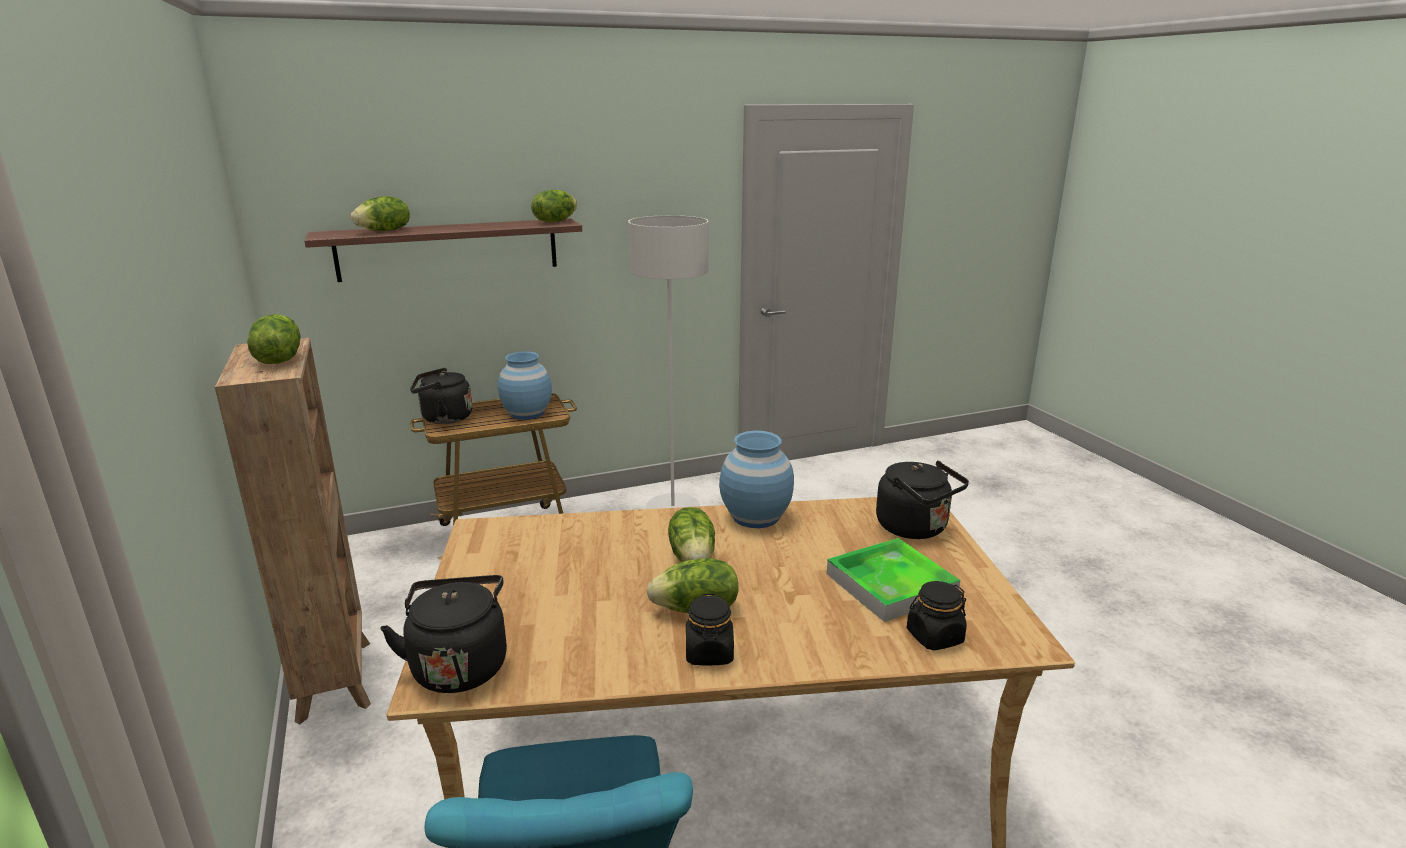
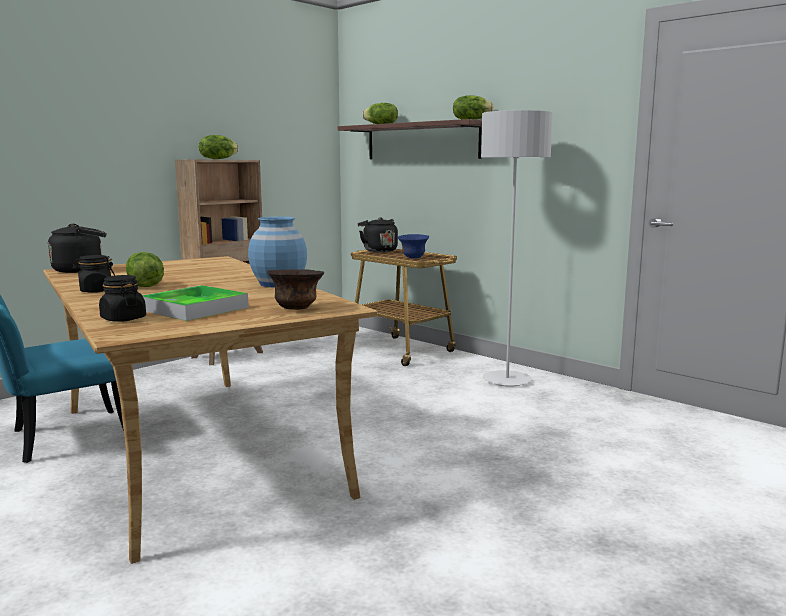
camera: 65 degrees right, 10 degrees down
(527, 413) = (413, 257): blue vase -> blue bowl
(693, 558) = (208, 281): lettuce -> none
(915, 528) = (296, 309): black kettle -> brown bowl

